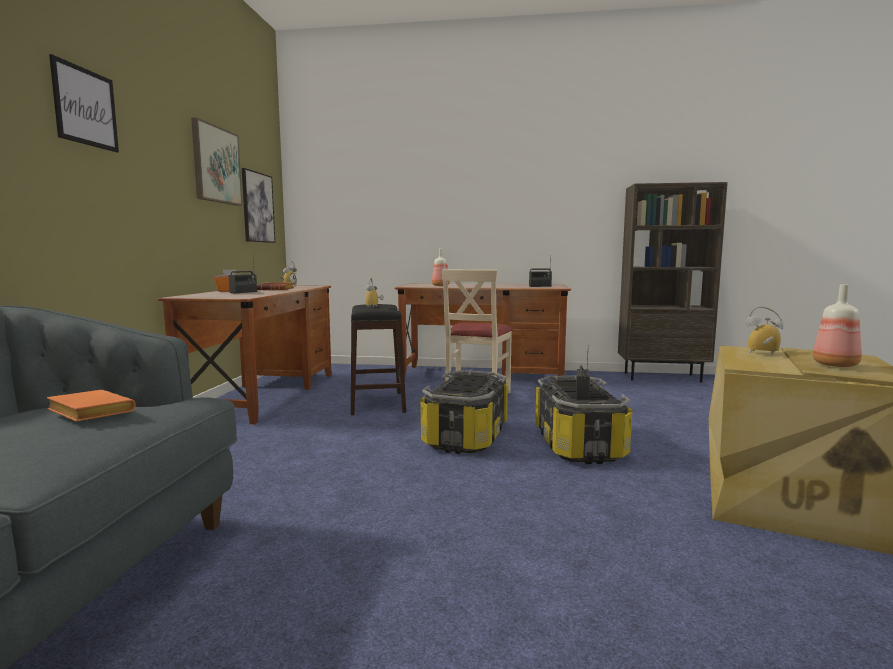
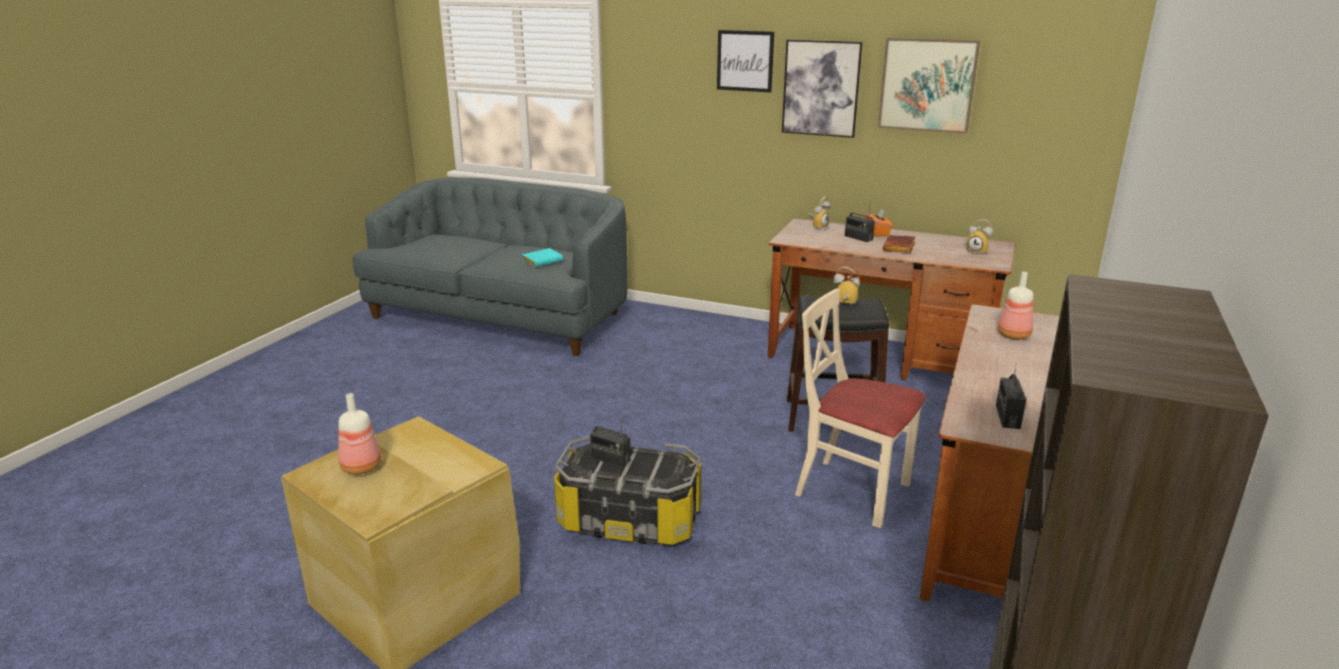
camera: 105 degrees right, 15 degrees up
(88, 412) = (543, 261): orange book -> turquoise book
(257, 207) = (1025, 134): picture -> picture (821, 88)
(465, 436) = (690, 455): storage box -> none
(762, 354) = (441, 463): alarm clock -> alarm clock (818, 227)

